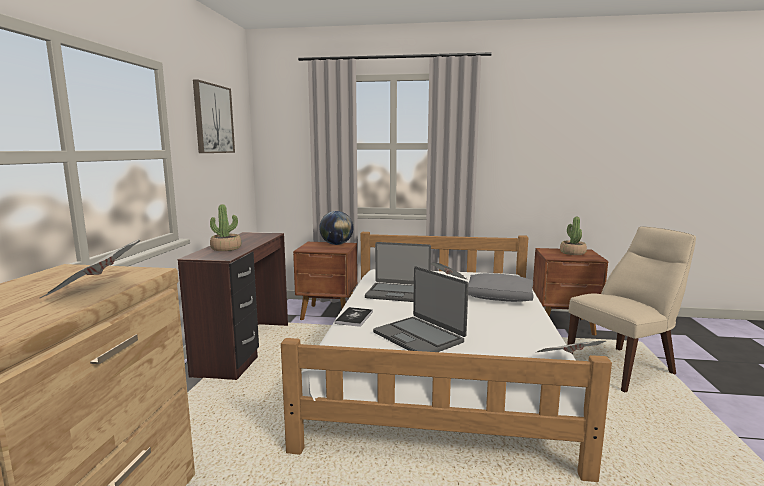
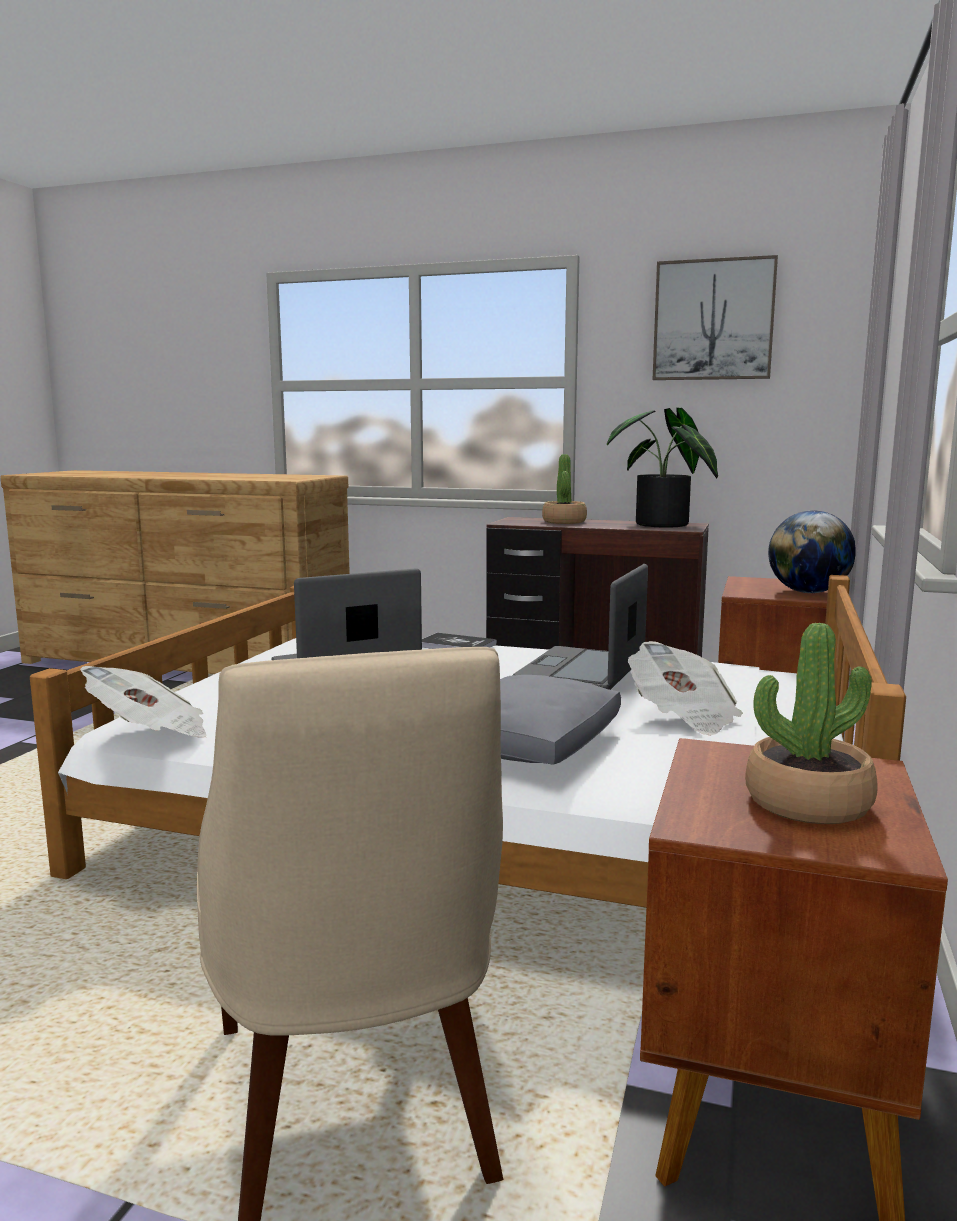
camera: 100 degrees right, 0 degrees up
(95, 292) = (239, 478): newspaper -> none
(254, 236) = (663, 525): none -> potted plant

